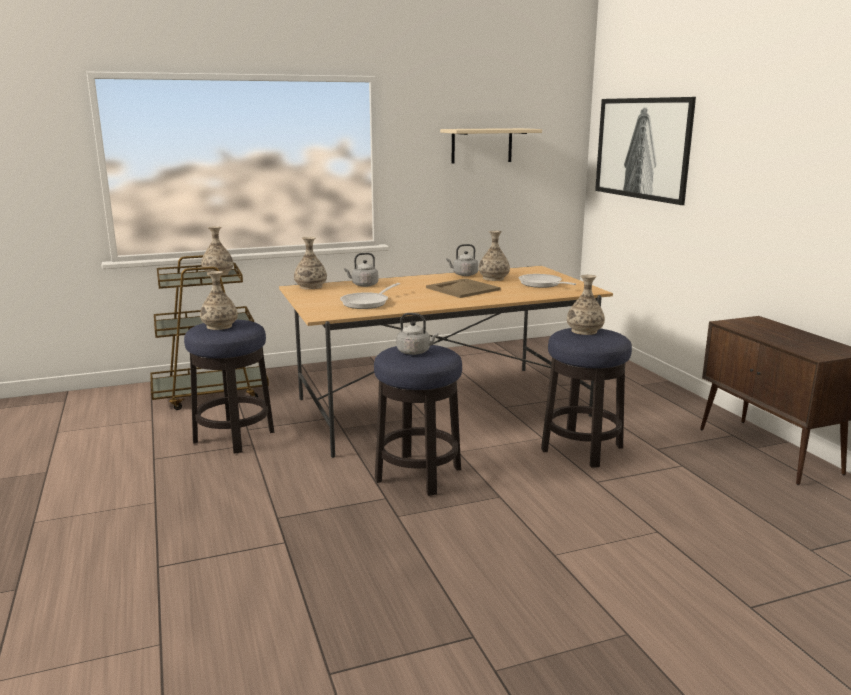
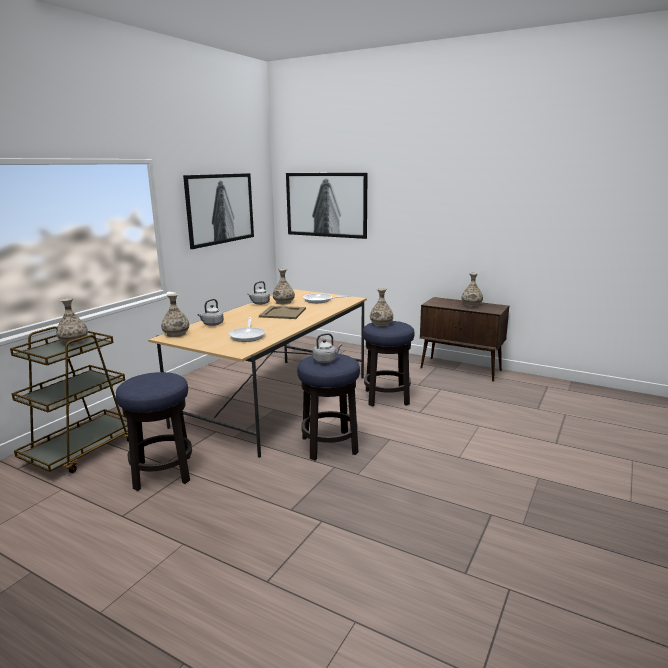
camera: 40 degrees left, 0 degrees up
(219, 326) = (146, 382): vase -> vase (471, 304)
(481, 145) = (220, 209): beige shelf -> picture

